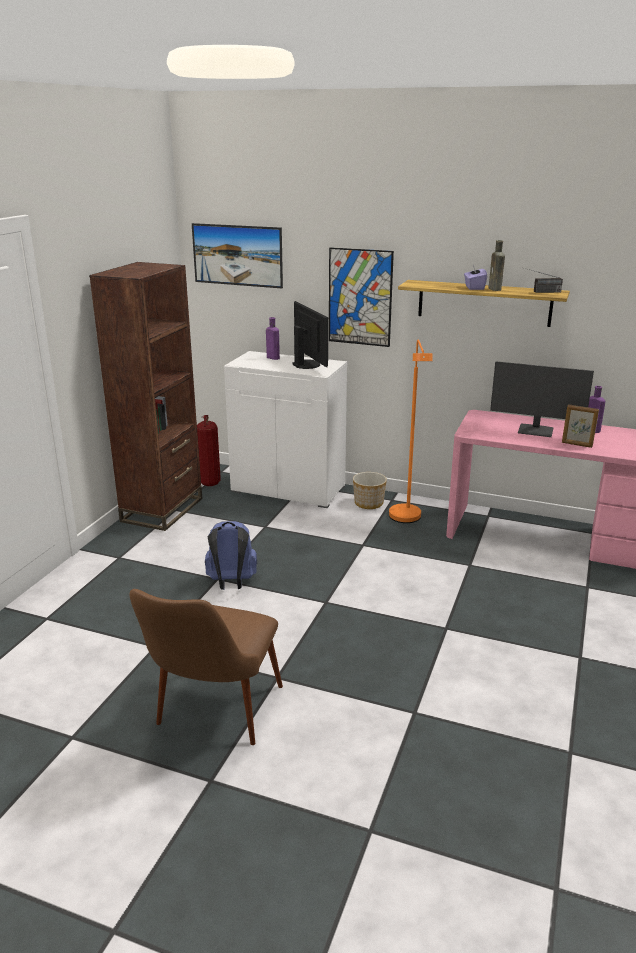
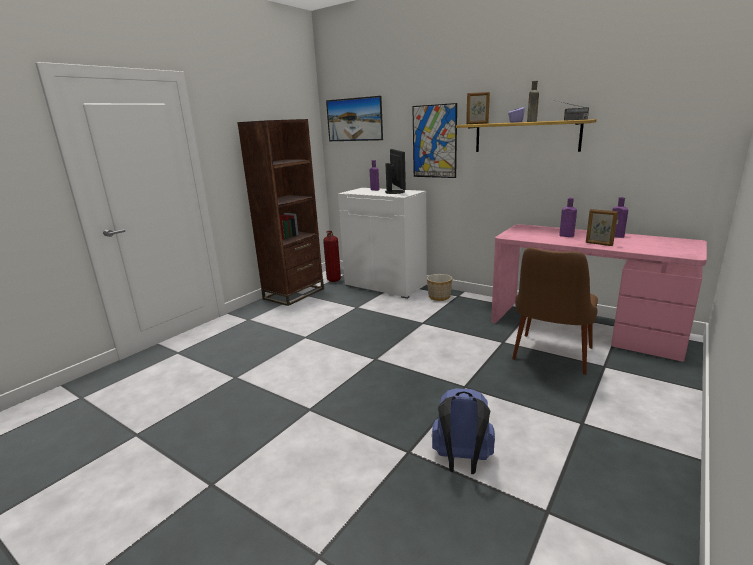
camera: 15 degrees right, 5 degrees down
(212, 719) = (242, 435): brown chair -> brown chair (550, 360)
(231, 583) = (313, 341): blue backpack -> blue backpack (462, 462)
(407, 520) = (464, 309): orange floor lamp -> none
(423, 283) = (477, 123): none -> picture frame
(535, 431) = (565, 236): monitor -> purple bottle

